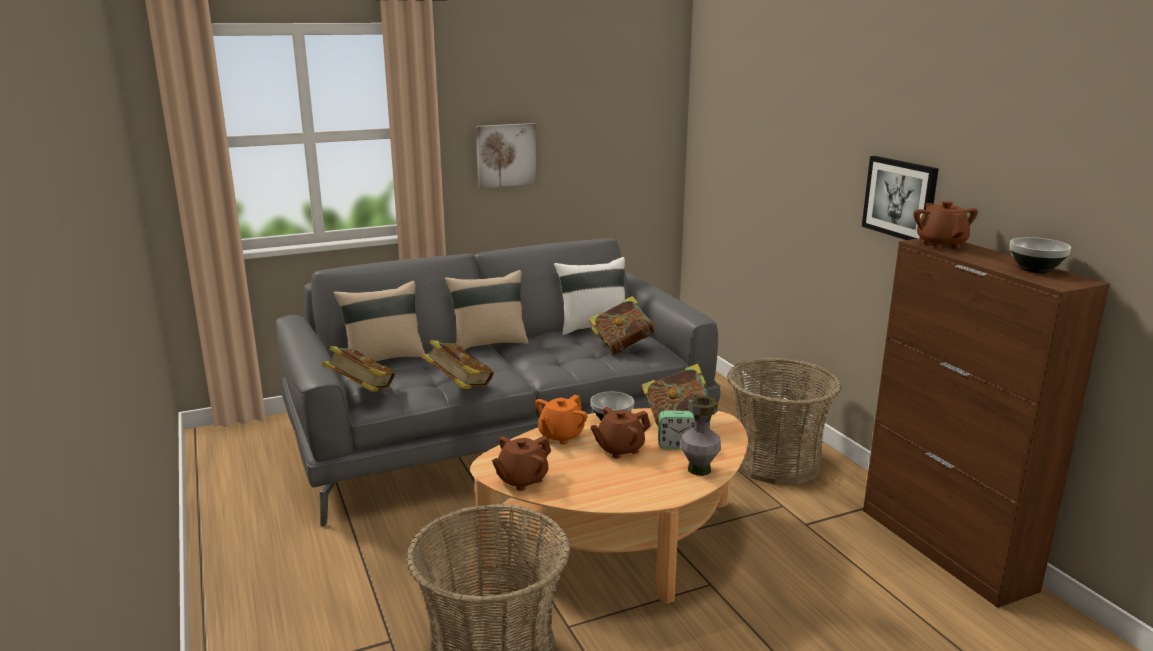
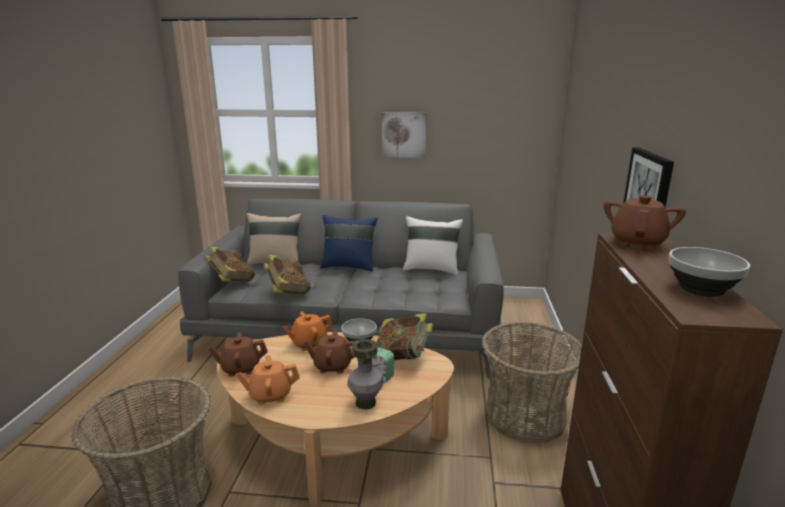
camera: 30 degrees right, 0 degrees up
(488, 343) = (349, 266): beige pillow -> blue pillow
(596, 492) = (270, 395): none -> orange teapot
(622, 347) = (431, 288): book -> none

